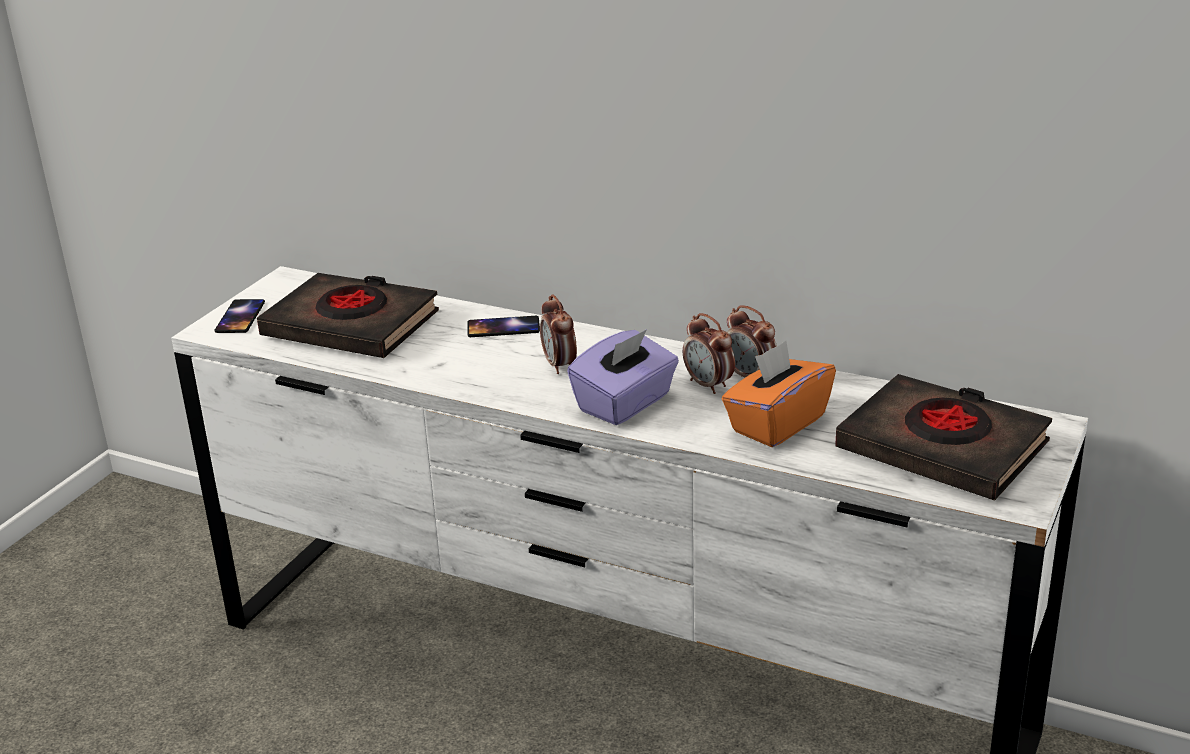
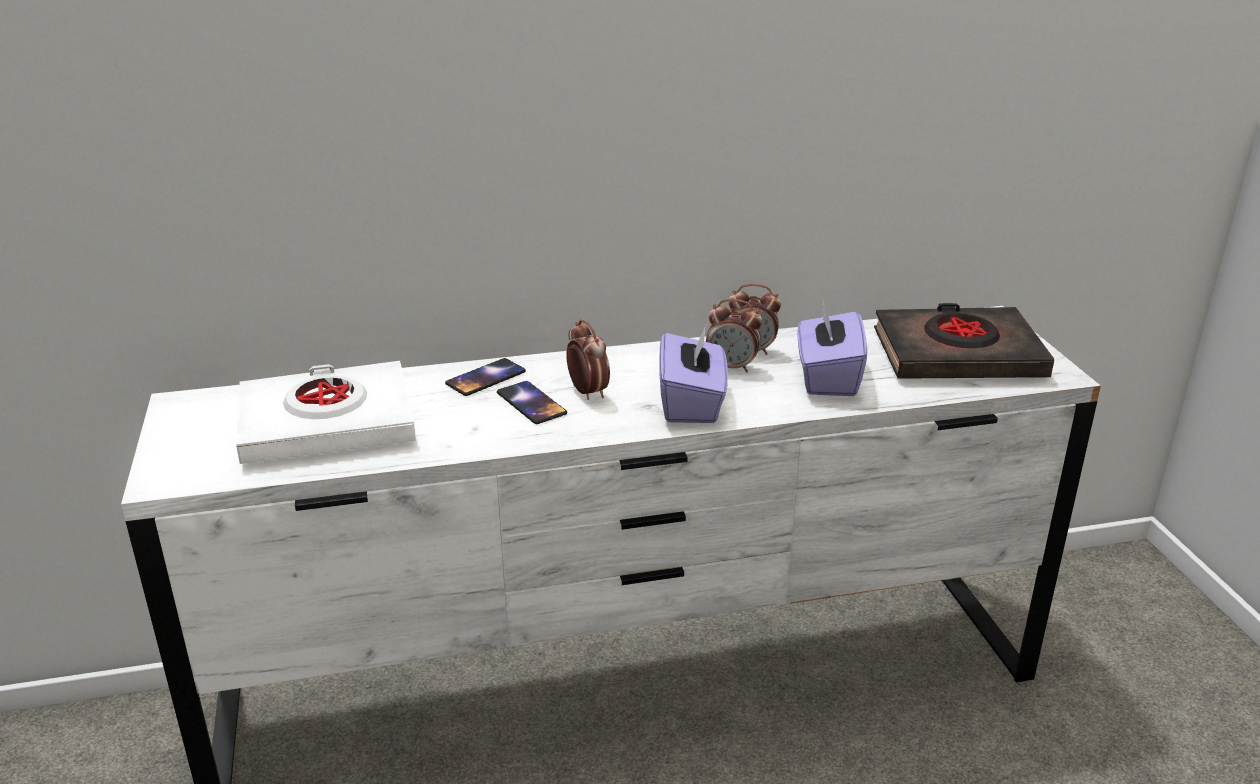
camera: 40 degrees left, 0 degrees up
(240, 317) = (181, 455): phone -> phone (531, 403)
(351, 326) = (327, 424): black book -> white book
(560, 365) = (588, 392): alarm clock -> alarm clock turned 150 degrees counterclockwise
(777, 423) = (827, 378): orange tissue box -> purple tissue box

